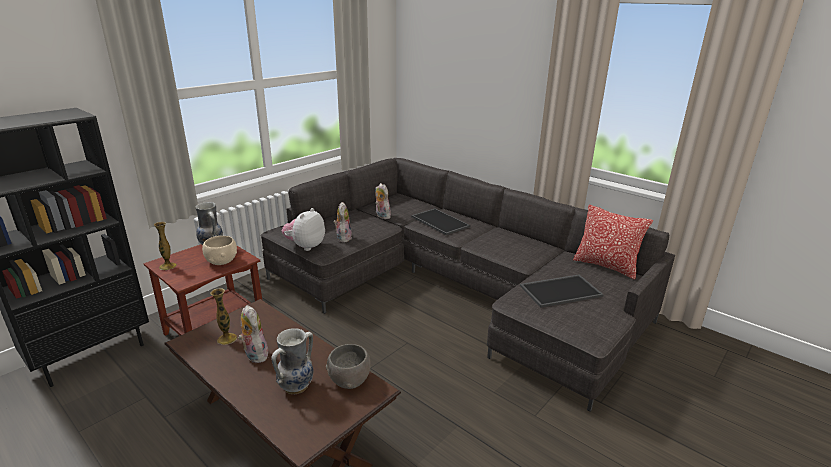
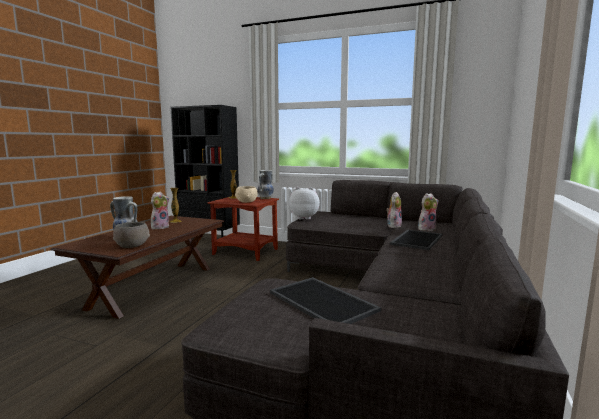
camera: 70 degrees right, 15 degrees down
(343, 238) = (331, 222): plush toy -> plush toy (426, 229)
(606, 266) = (451, 332): pillow -> none

